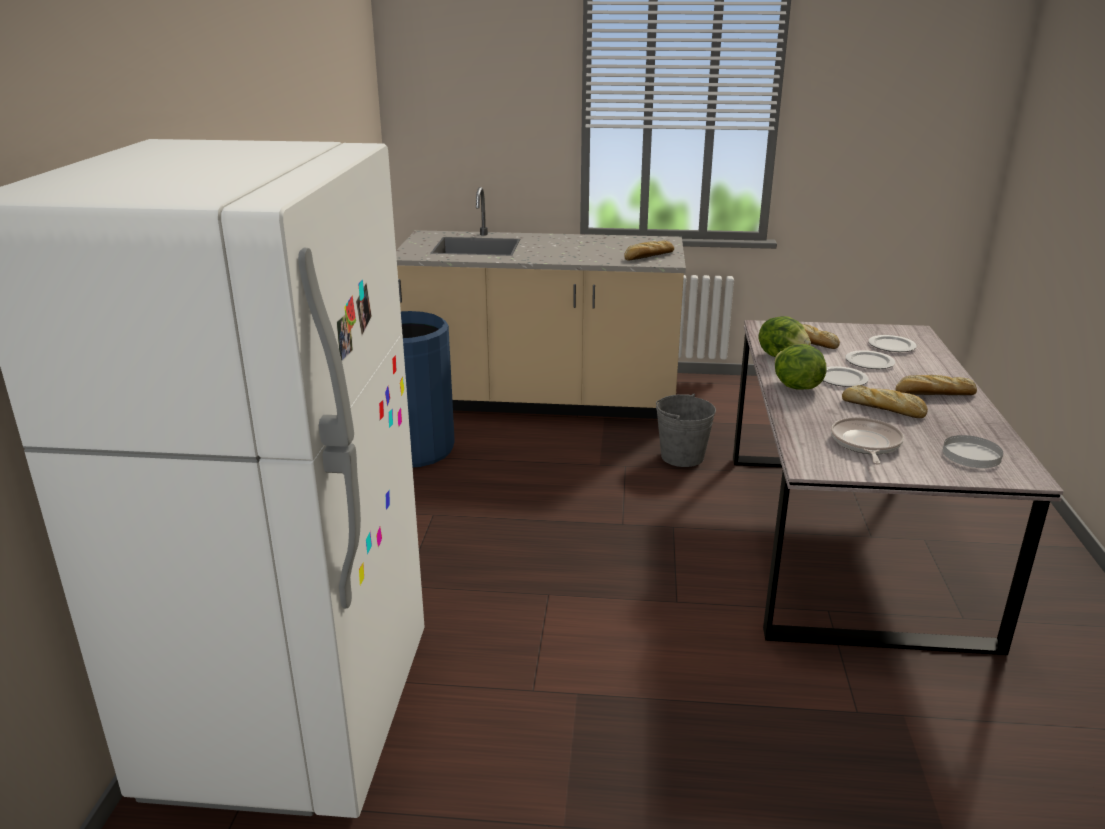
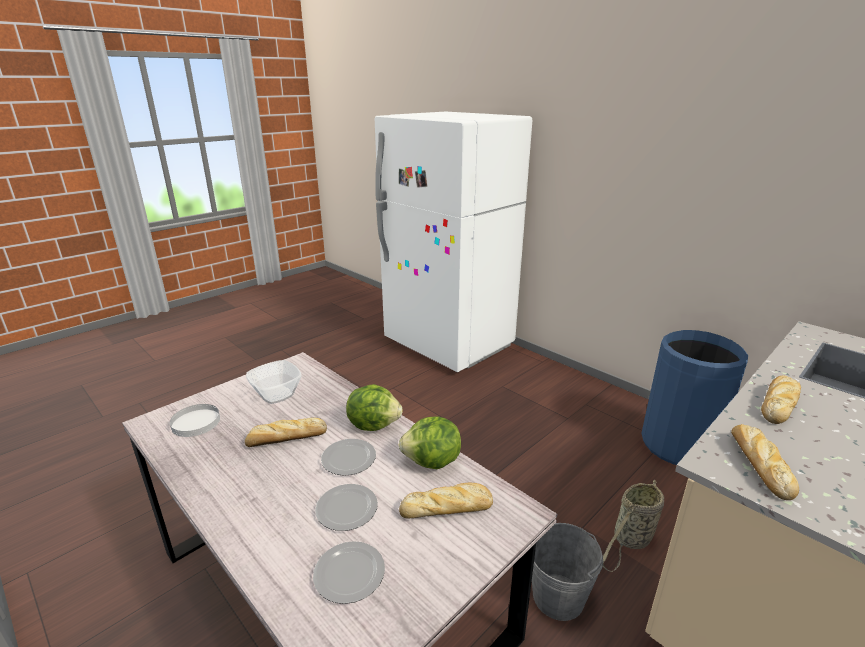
camera: 130 degrees right, 0 degrees up
(584, 445) = (631, 540): none -> basket
(865, 444) = (277, 394): frying pan -> bowl
(933, 394) = (251, 488): bread -> bread (779, 404)

